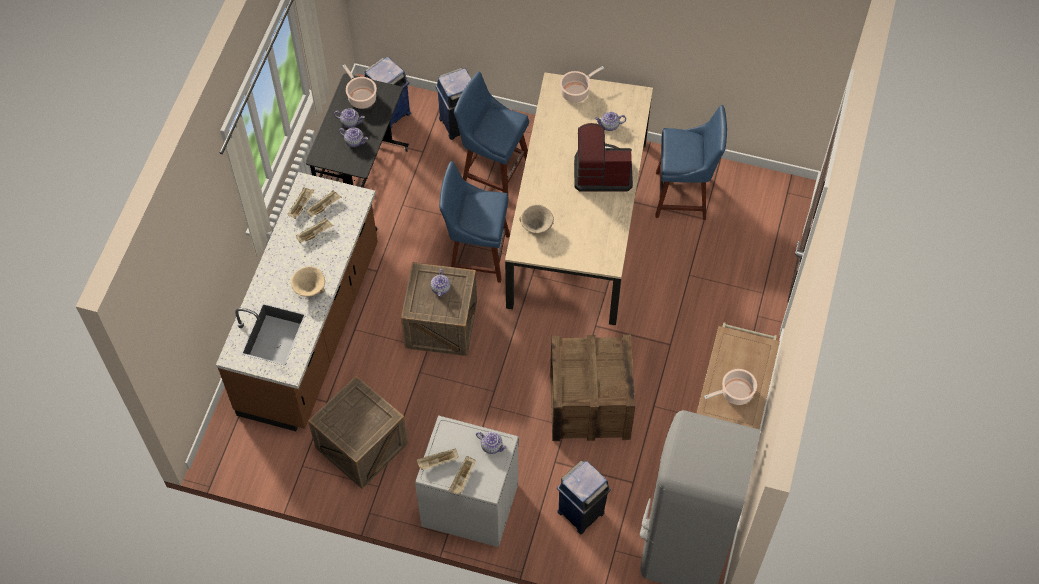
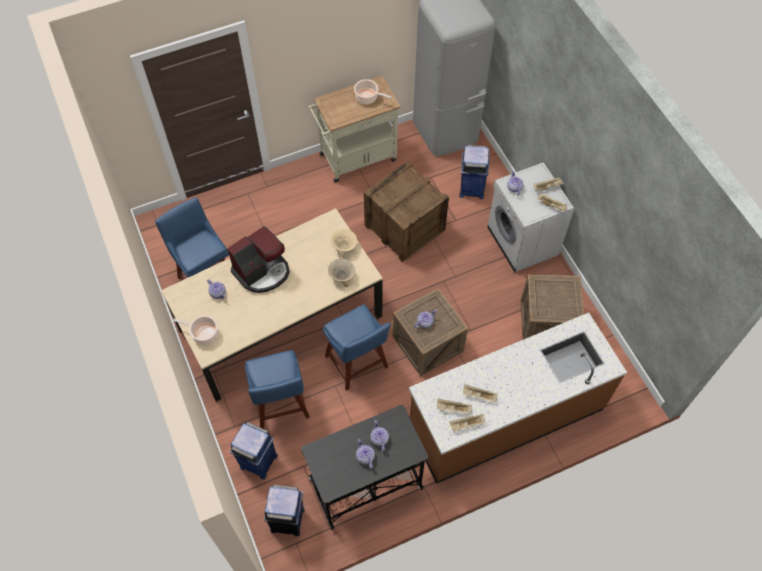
camera: 130 degrees left, 0 degrees up
(309, 290) = (521, 362): beige bowl -> beige bowl (344, 247)
(361, 97) = (336, 469): cooking pot -> none
(601, 171) = (262, 271): coffee machine -> coffee machine turned 90 degrees counterclockwise

